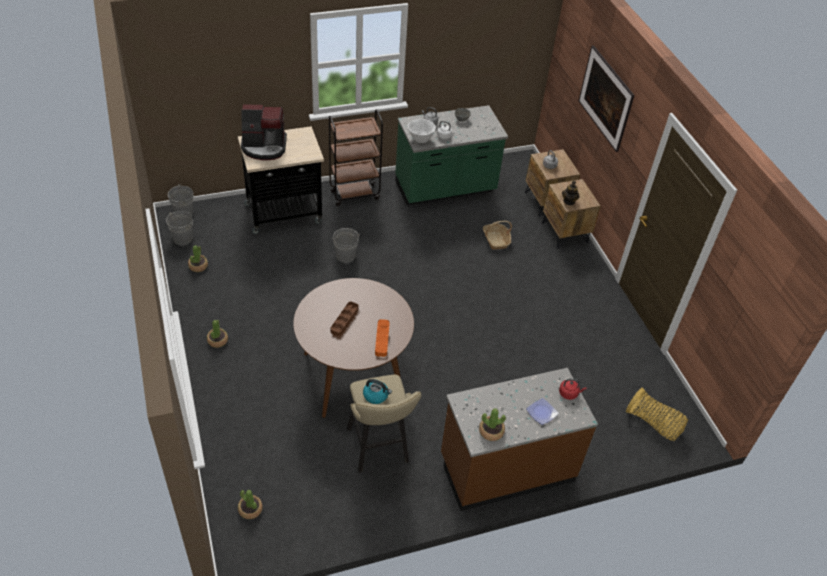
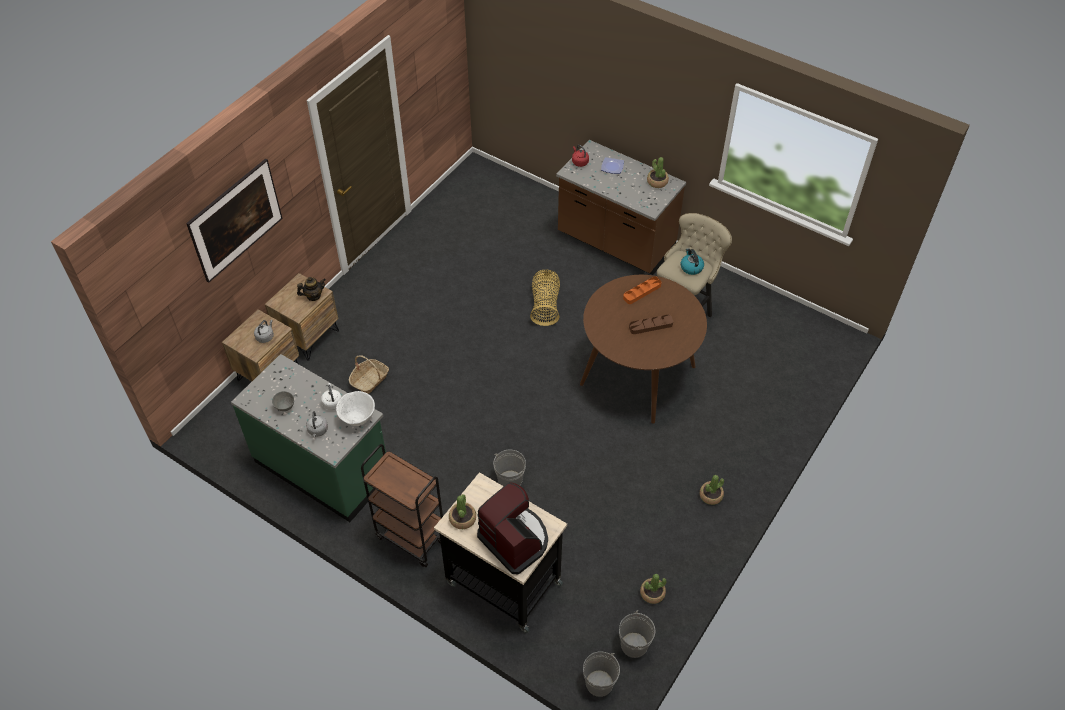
camera: 125 degrees left, 5 degrees up
(250, 509) = (808, 352): potted plant -> potted plant (462, 519)
(654, 424) = (490, 190): basket -> basket (545, 305)

